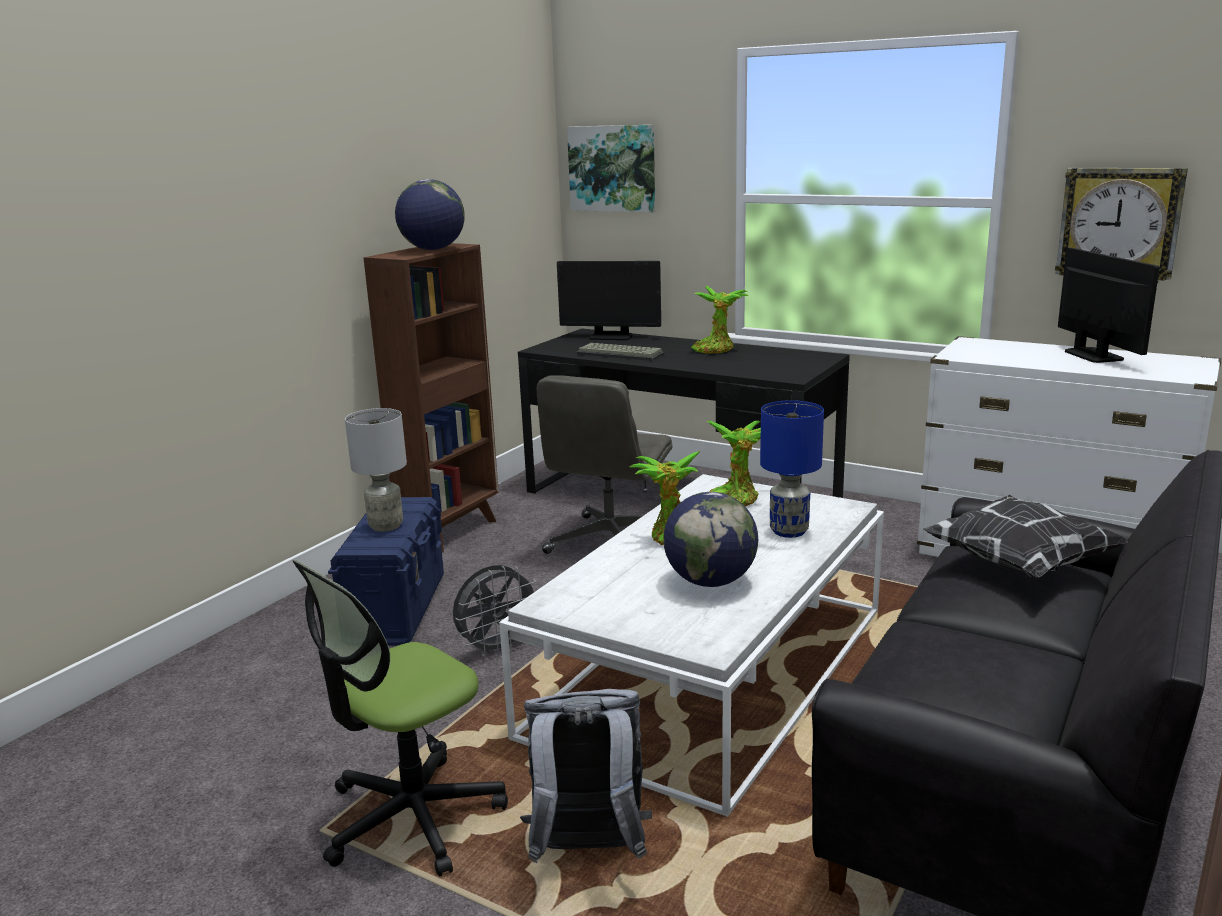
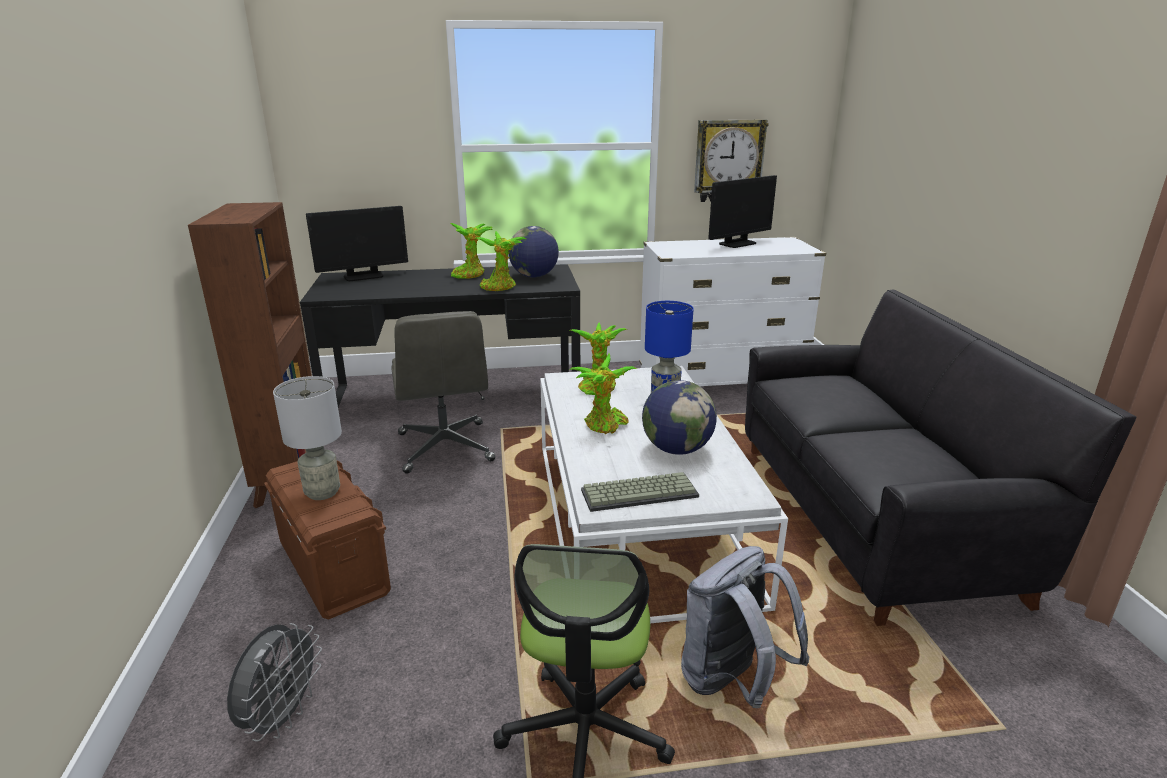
camera: 40 degrees left, 5 degrees up
(397, 609) = (333, 567): blue storage box -> brown storage box
(433, 249) = (248, 210): globe -> globe (534, 276)
(498, 648) = (469, 564): grey fan -> grey fan (282, 717)
(613, 168) = (329, 125): picture -> none
(621, 353) = (400, 289): keyboard -> keyboard (640, 492)
(721, 367) = (500, 287): none -> potted plant
(1018, 564) = (821, 382): pillow -> none
(1093, 355) = (737, 243): monitor -> monitor turned 105 degrees clockwise

